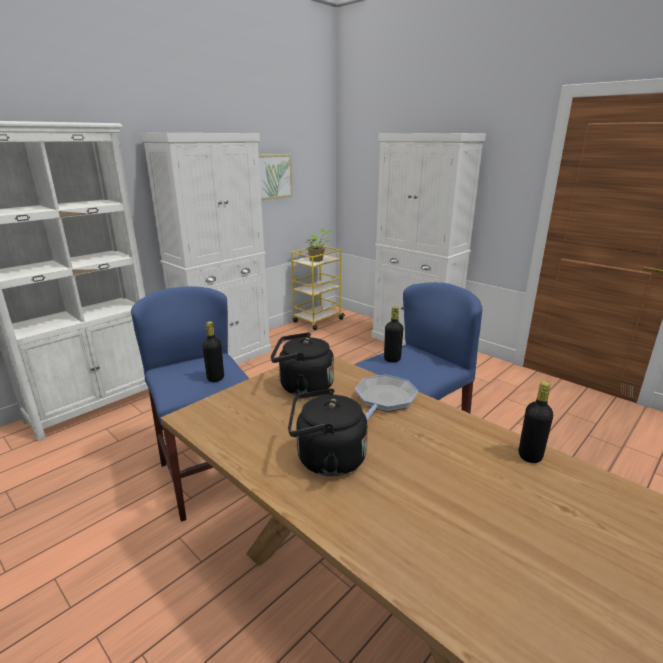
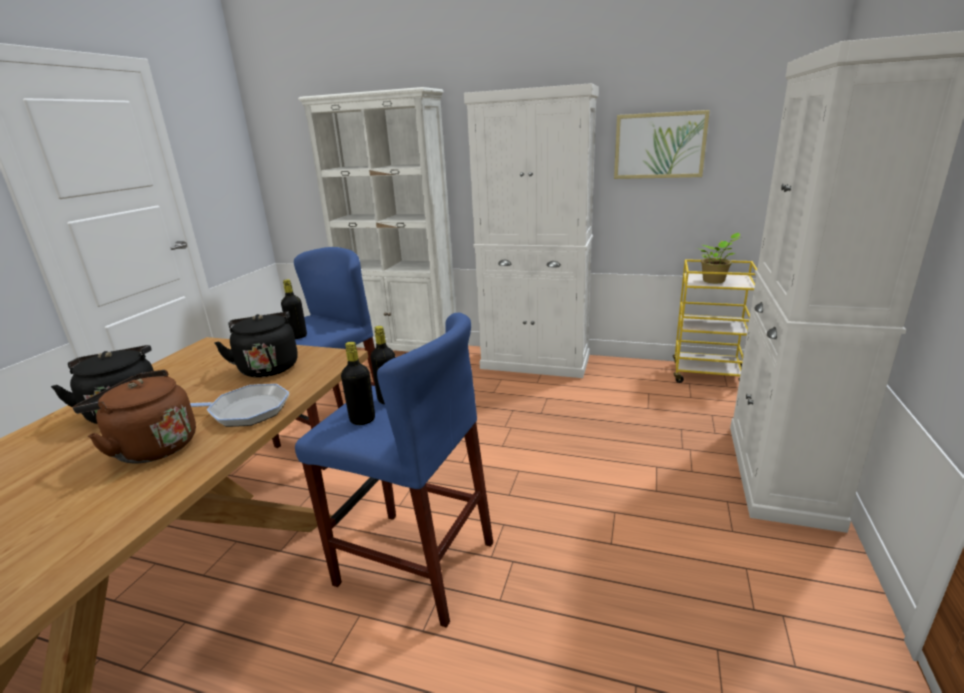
camera: 65 degrees right, 0 degrees up
(417, 440) = (151, 447): none -> brown kettle
(530, 456) = (97, 533): black bottle -> black bottle (362, 420)

